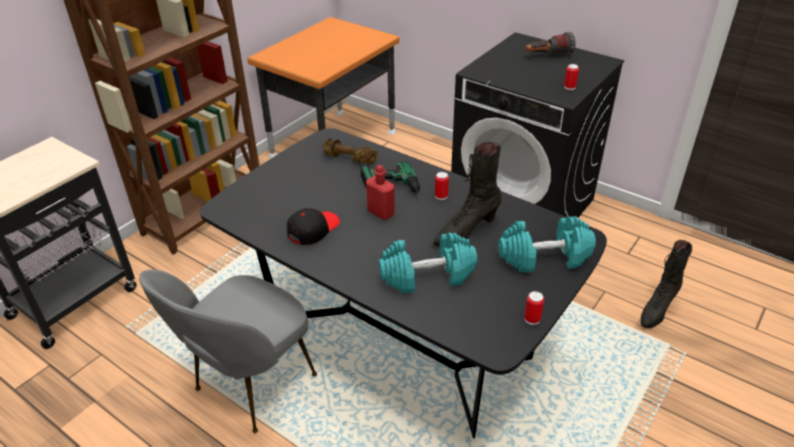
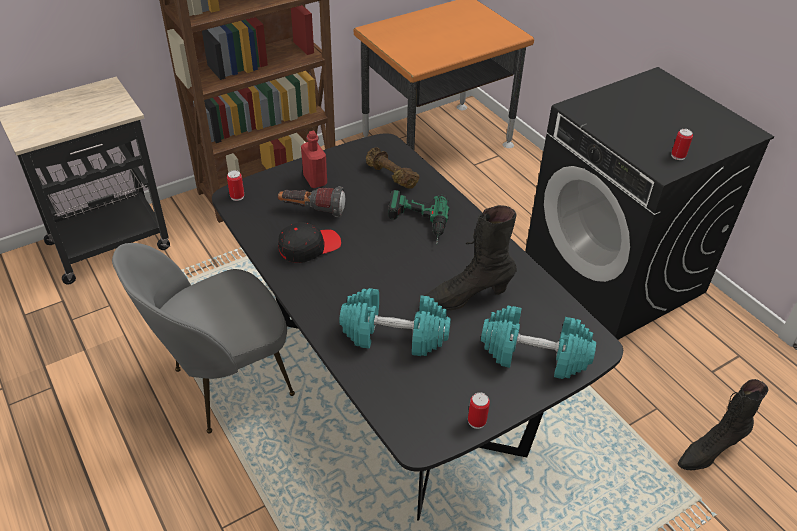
camera: 20 degrees right, 5 degrees up
(381, 213) = (388, 248): red bottle -> red bottle (315, 180)
(441, 196) = (464, 247): can -> can (237, 196)
(548, 56) = (678, 108): flashlight -> flashlight (312, 211)

